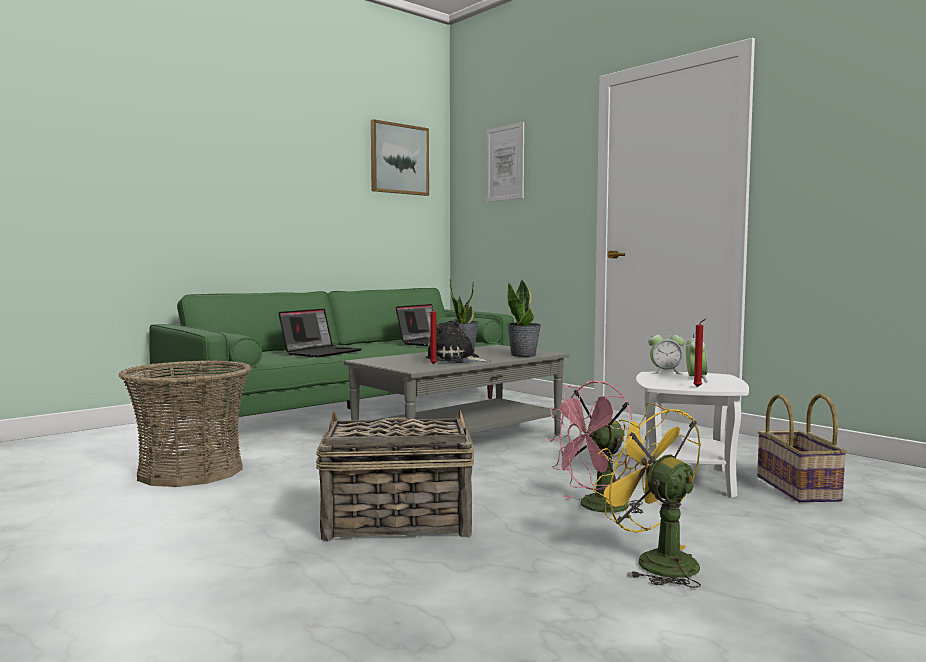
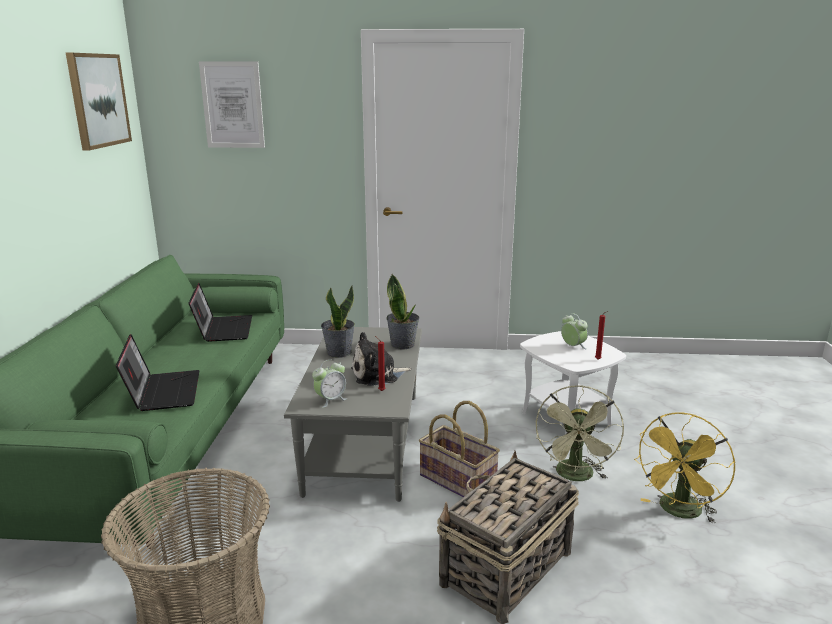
camera: 45 degrees left, 15 degrees up
(596, 508) = (576, 477): pink fan -> green fan
(654, 561) = (678, 512): yellow fan -> yellow fan turned 60 degrees counterclockwise
(665, 372) = (536, 340): alarm clock -> alarm clock (330, 400)
(799, 488) = (622, 400): basket -> basket (458, 480)

